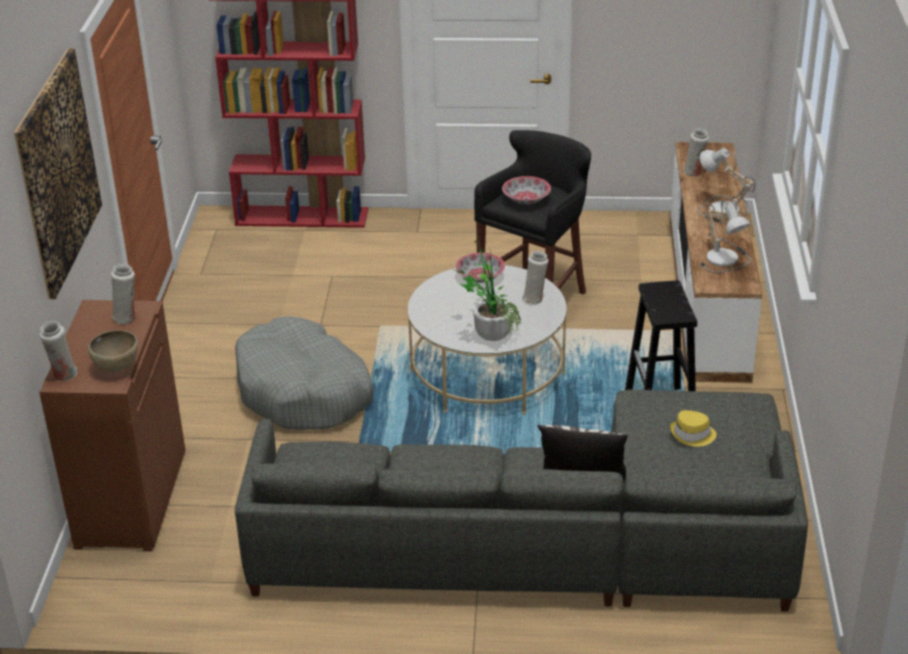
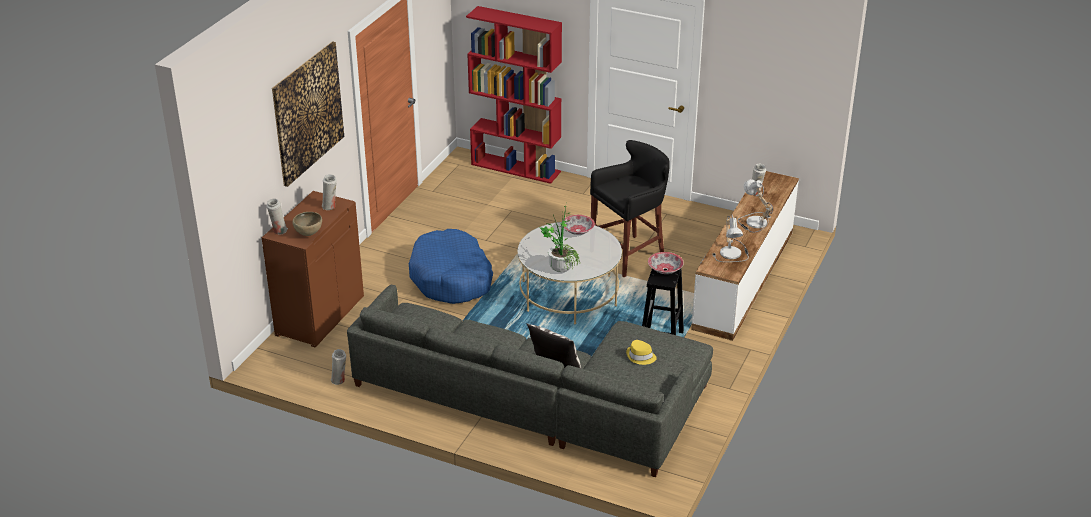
camera: 20 degrees right, 0 degrees up
(303, 391) = (451, 278): grey dog bed -> blue dog bed
(526, 199) = (623, 186): bowl -> bowl (665, 269)
(535, 298) = (602, 252): white vase -> white vase (339, 380)

